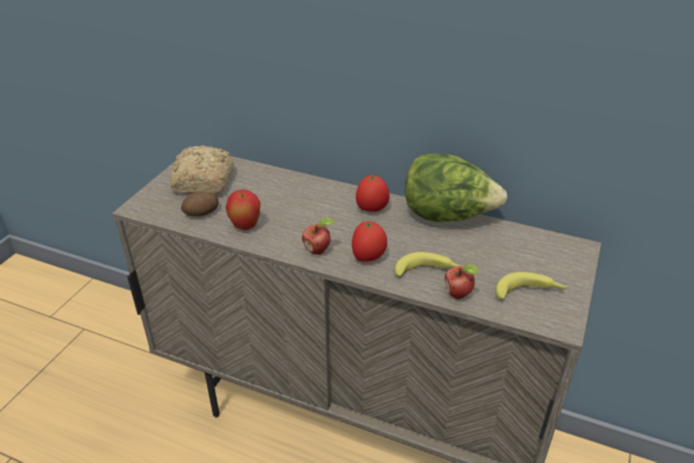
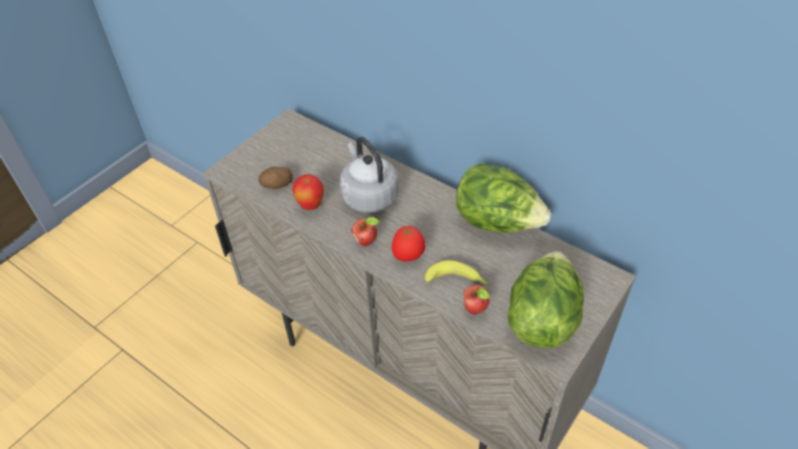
camera: 15 degrees right, 10 degrees up
(203, 183) = (286, 151): bread -> none
(305, 210) = (368, 195): none -> grey kettle
(372, 209) = (429, 204): tomato -> none
(529, 293) = (542, 319): banana -> lettuce

